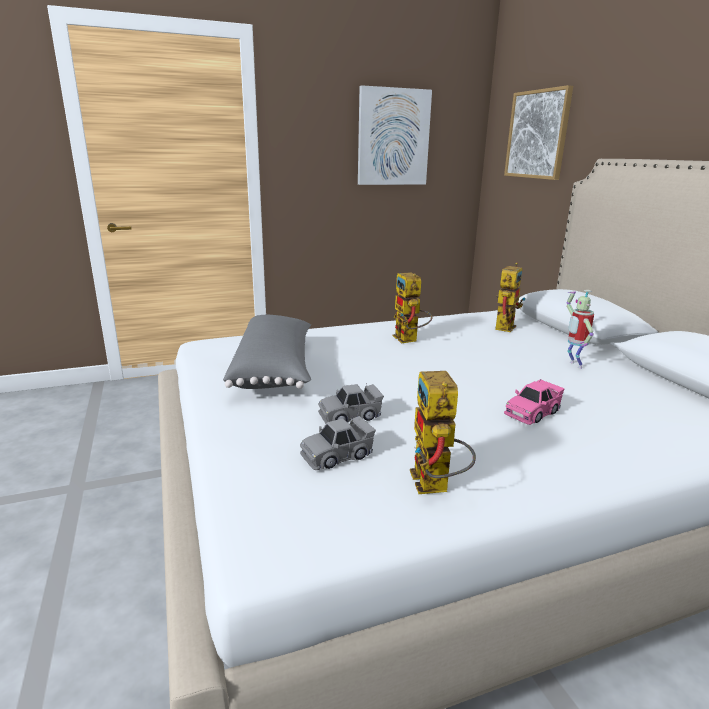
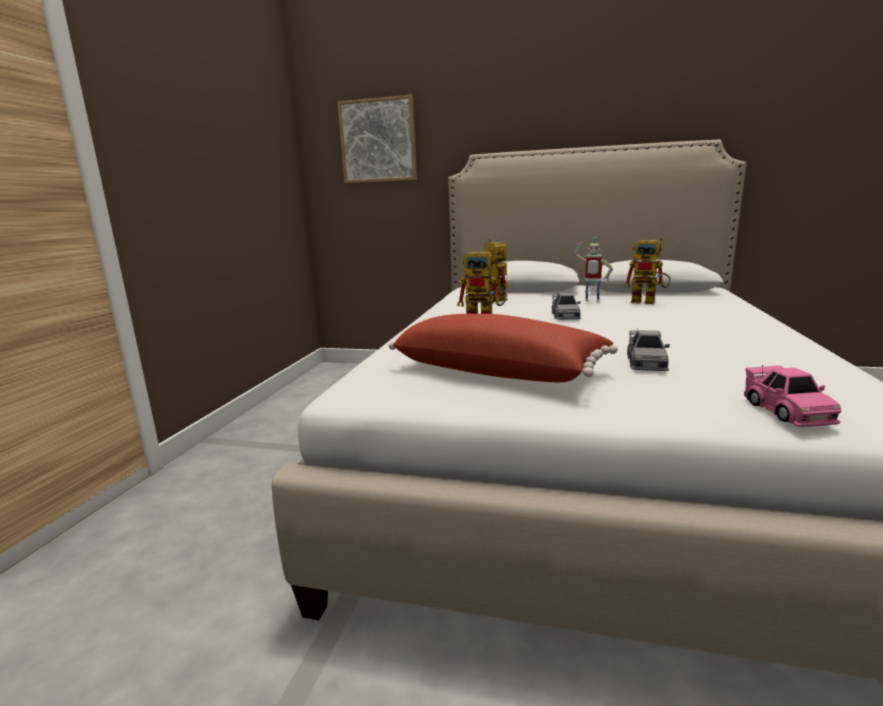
camera: 55 degrees left, 5 degrees down
(275, 369) = (499, 371): grey pillow -> red pillow
(337, 455) = (731, 378): grey toy car -> grey toy car (565, 316)
(393, 137) = (234, 139): picture -> none
(435, 487) = (792, 361): toy robot -> toy robot (649, 302)
(532, 413) = (671, 321): pink toy car -> pink toy car (787, 411)

